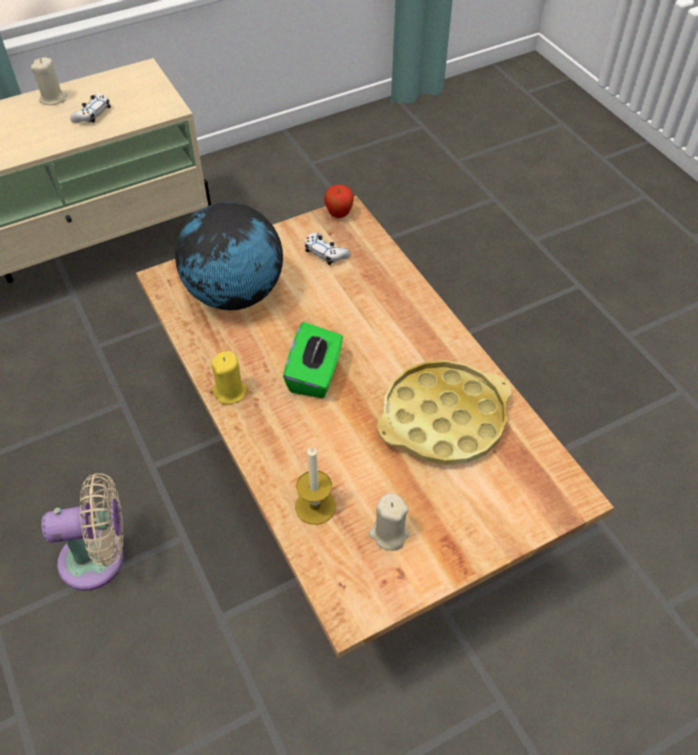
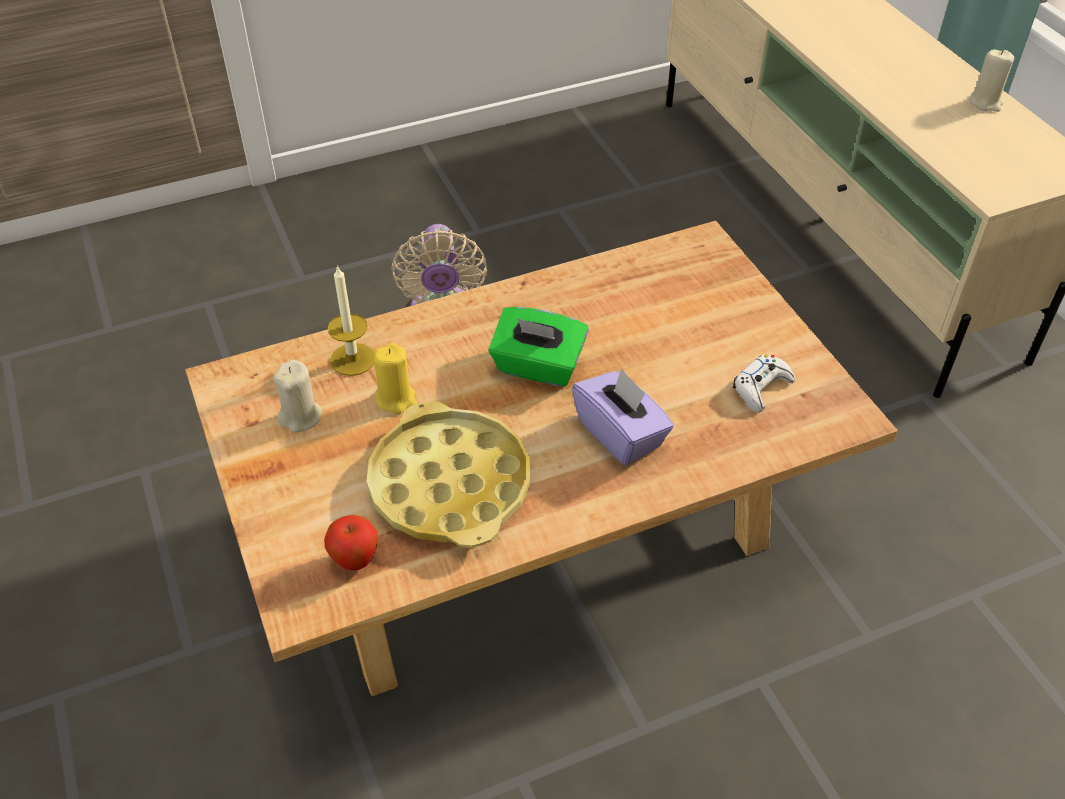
camera: 95 degrees right, 5 degrees down
(92, 114) = (960, 133): white game controller -> none
(230, 391) = (521, 296): yellow candle -> yellow candle (396, 399)
(234, 294) = (677, 300): globe -> none
(339, 214) = (847, 407): apple -> apple (355, 560)
(378, 324) = (620, 434): none -> purple tissue box

